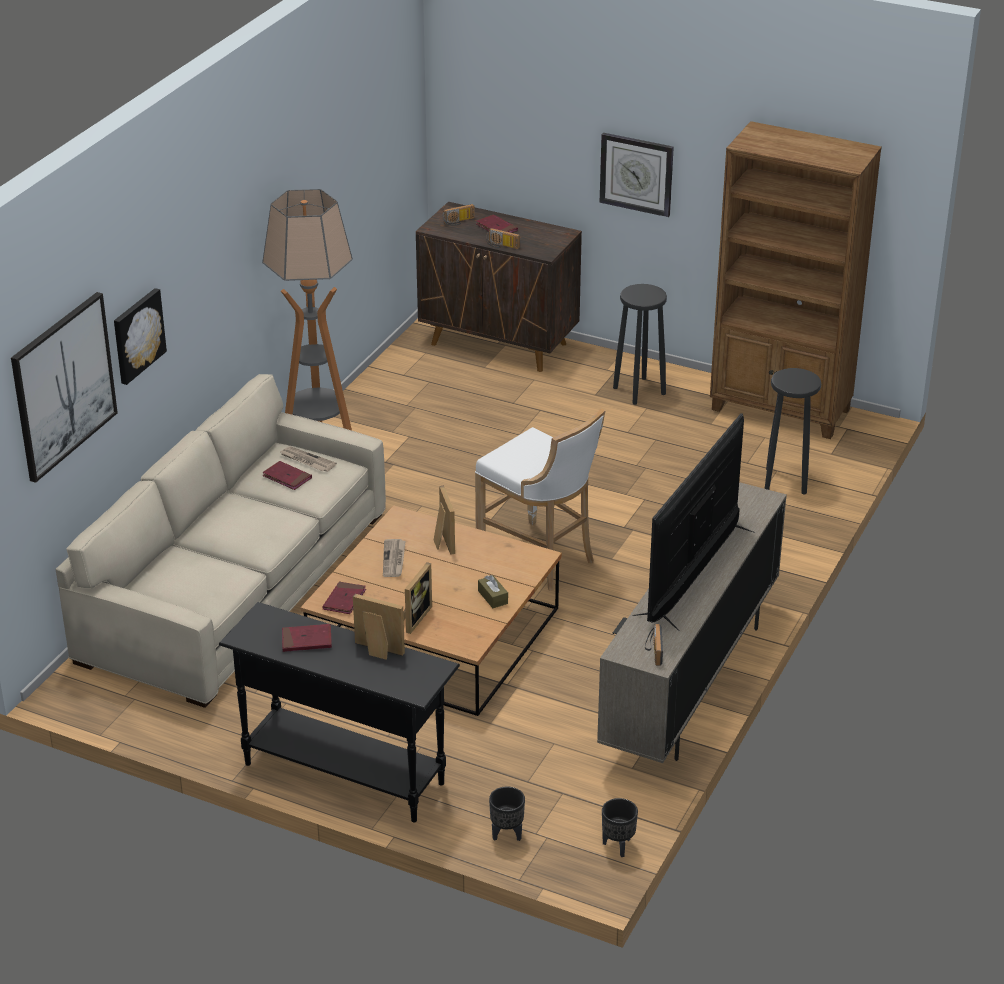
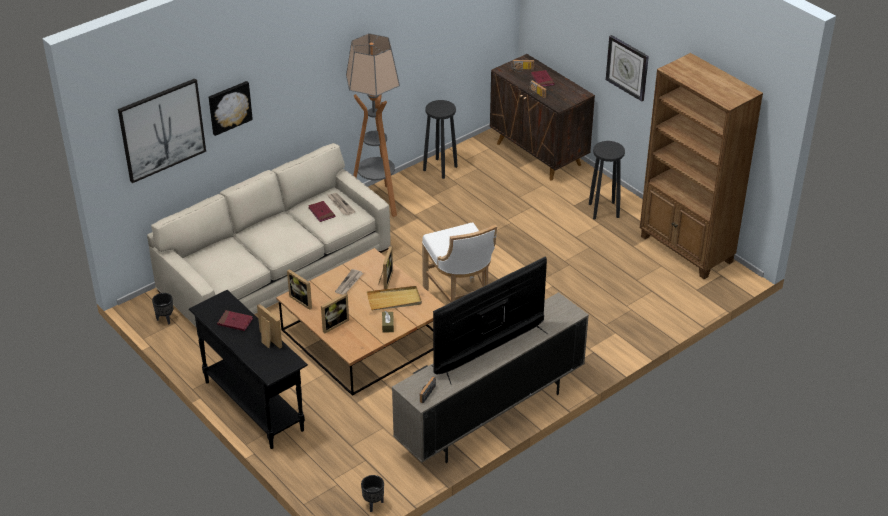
camera: 25 degrees right, 5 degrees up
(344, 600) = (303, 300): red book -> picture frame
(476, 563) = (394, 300): none -> beige tray
(506, 834) = (316, 474): black planter -> black planter (165, 319)
(786, 480) = (652, 299): black stool -> black stool (440, 168)

